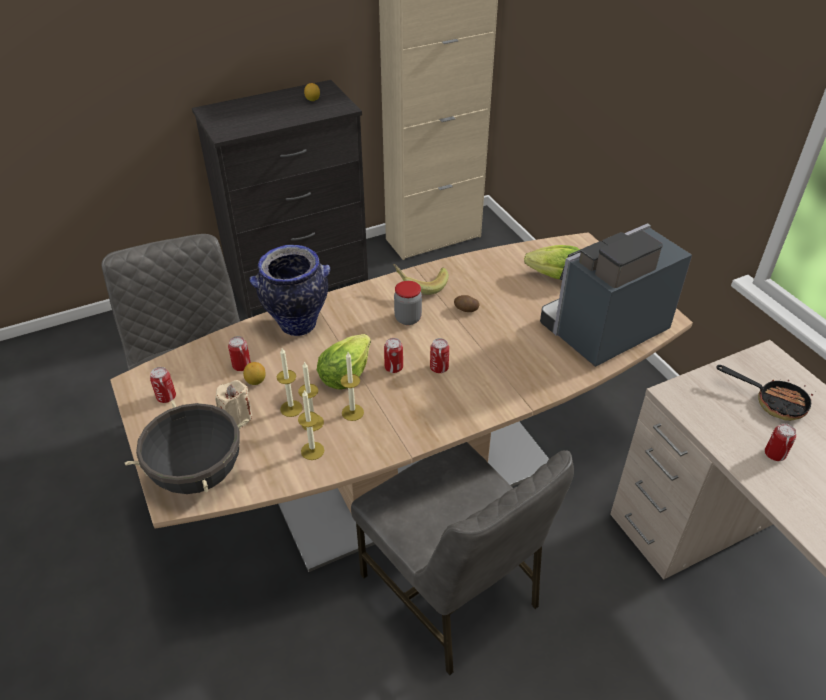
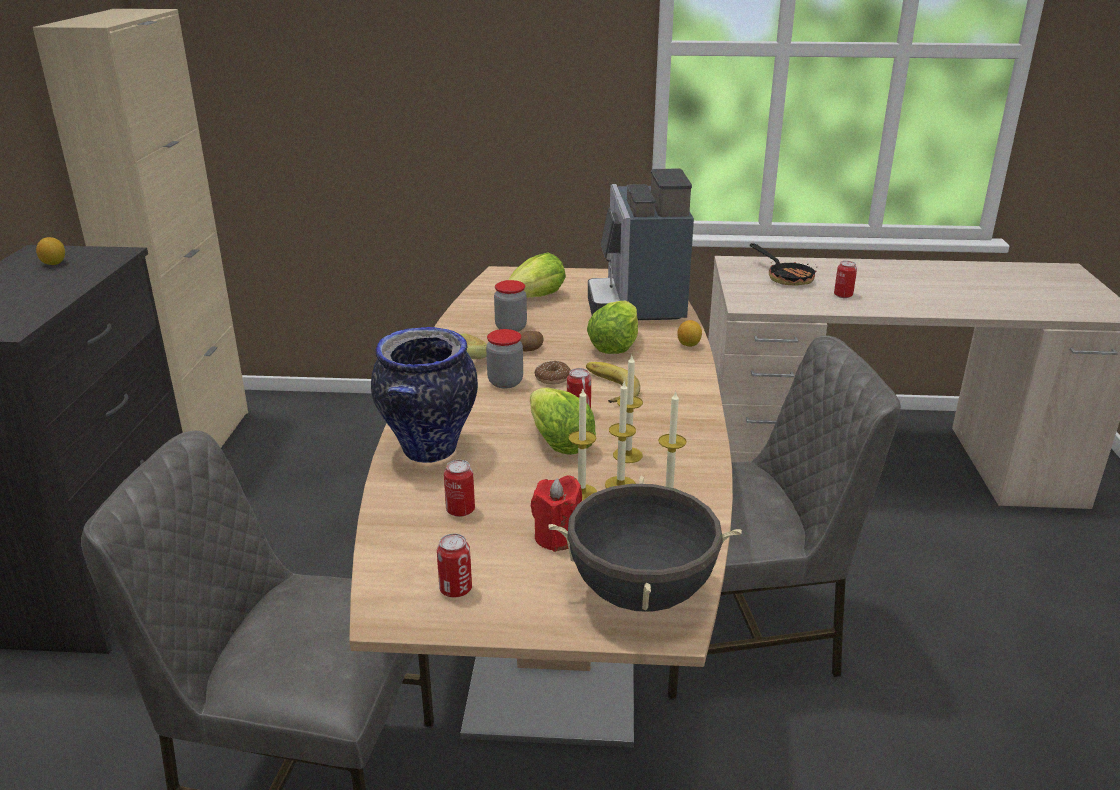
camera: 60 degrees left, 15 degrees down
(237, 417) = (557, 537): beige candle -> red candle
(256, 381) = (503, 506): lemon -> lemon (689, 345)
(432, 337) = (553, 378): none -> donut
(439, 368) = (606, 388): can -> banana
(491, 287) = (511, 328): none -> jar
(510, 347) = (614, 346): none -> lettuce
(773, 401) = (785, 277): frying pan -> frying pan turned 90 degrees clockwise

